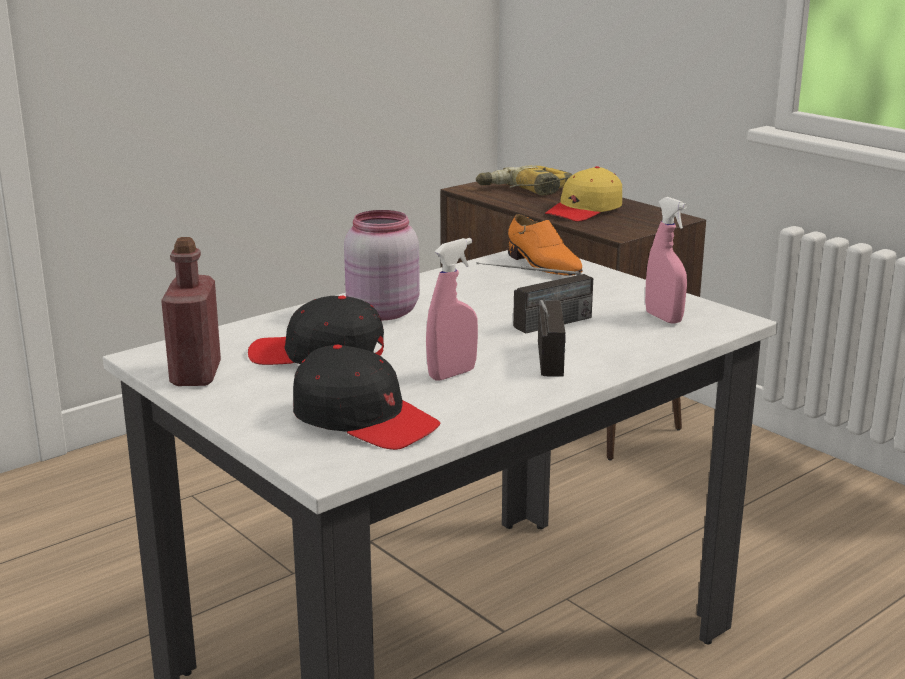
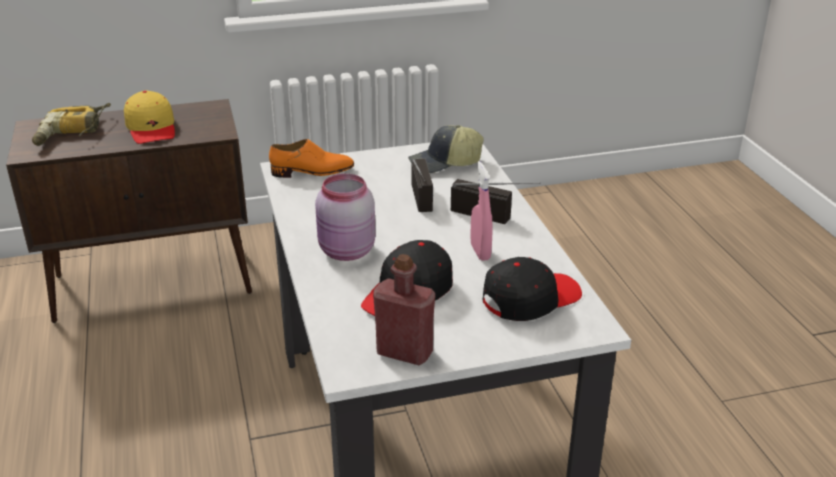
camera: 65 degrees left, 10 degrees up
(663, 318) = (445, 163): pink spray bottle -> cap

